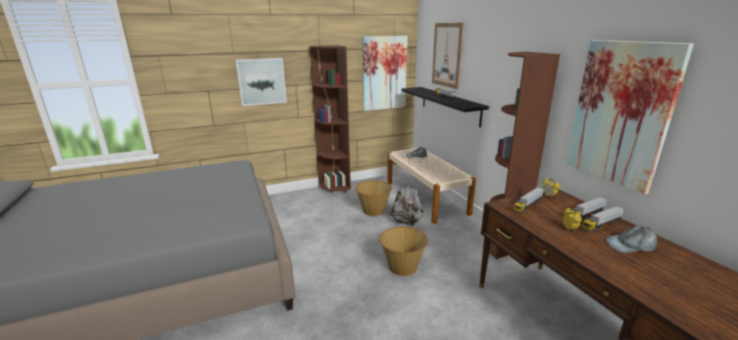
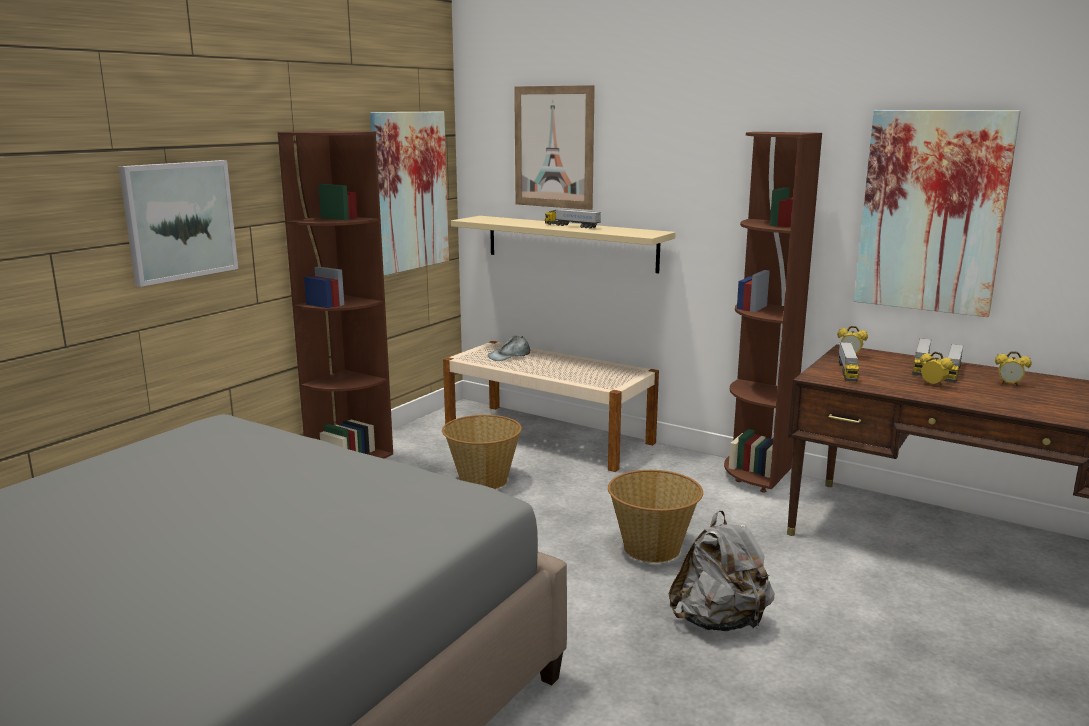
camera: 35 degrees left, 5 degrees down
(407, 222) = (568, 481): grey backpack -> grey backpack (720, 621)
(449, 105) = (570, 243): black shelf -> beige shelf
(631, 245) = (1009, 384): grey cap -> alarm clock

